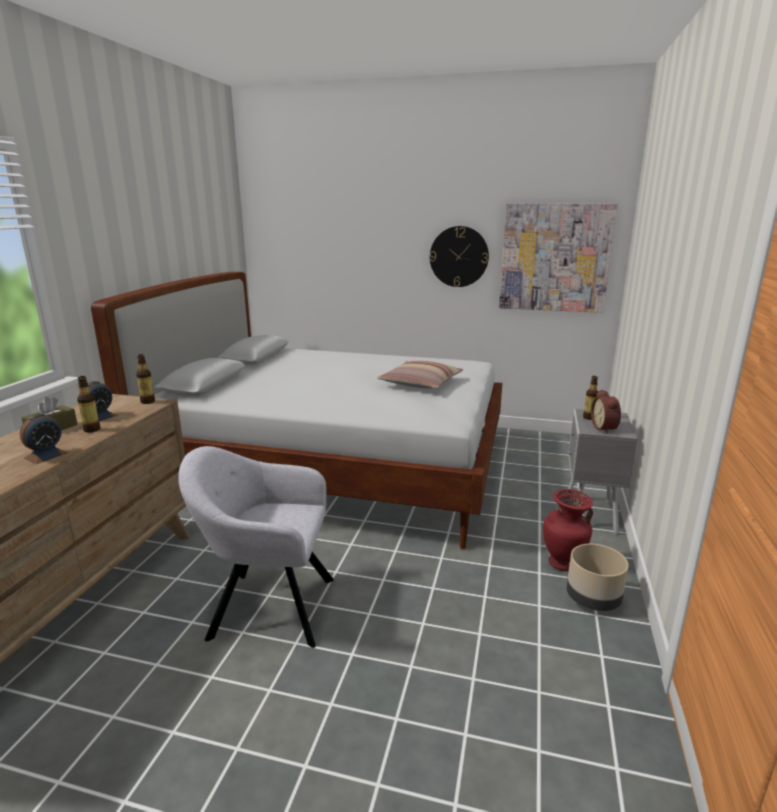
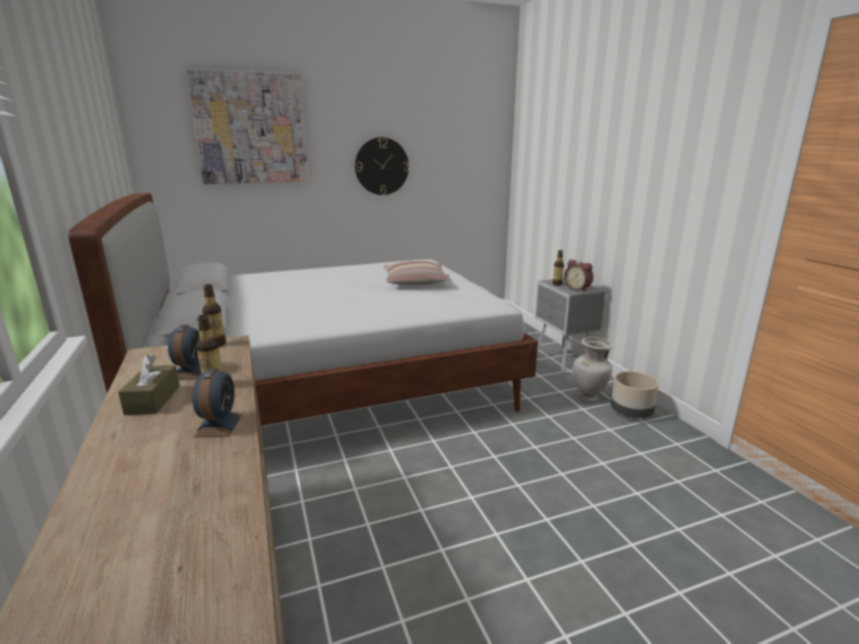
camera: 35 degrees left, 0 degrees up
(267, 607) = (434, 519): grey armchair -> none
(555, 258) = (461, 164): picture -> picture (251, 129)
(562, 565) = (588, 398): red vase -> beige vase

